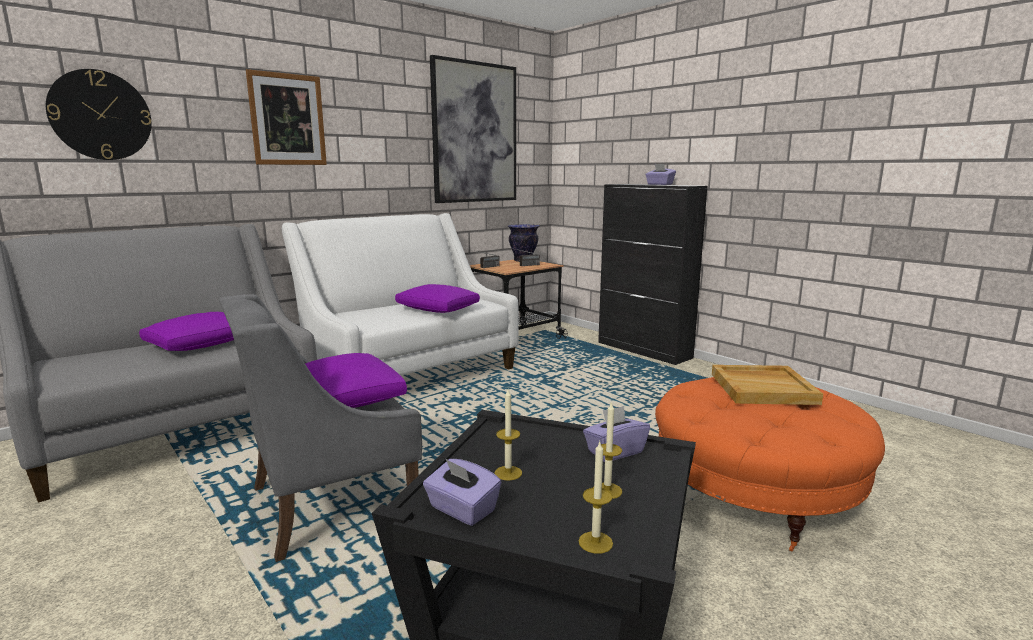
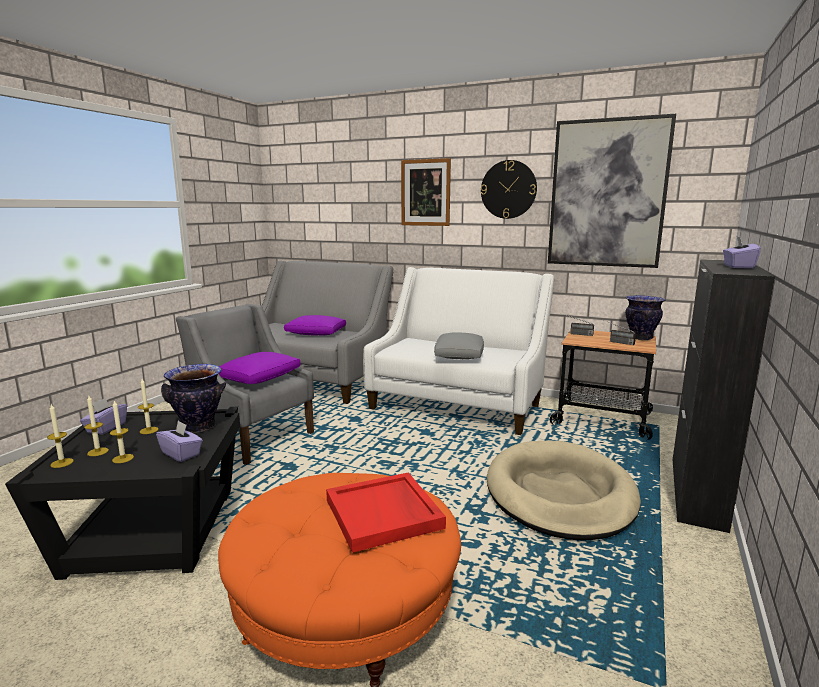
camera: 65 degrees right, 0 degrees up
(100, 115) = (329, 197): wall clock -> wall clock (508, 189)
(438, 309) = (459, 355): purple pillow -> grey pillow
(527, 439) = (198, 427): none -> vase
(568, 512) = (98, 452): none -> candle
(620, 382) = (560, 494): none -> beige dog bed
(763, 388) = (384, 514): beige tray -> red tray

